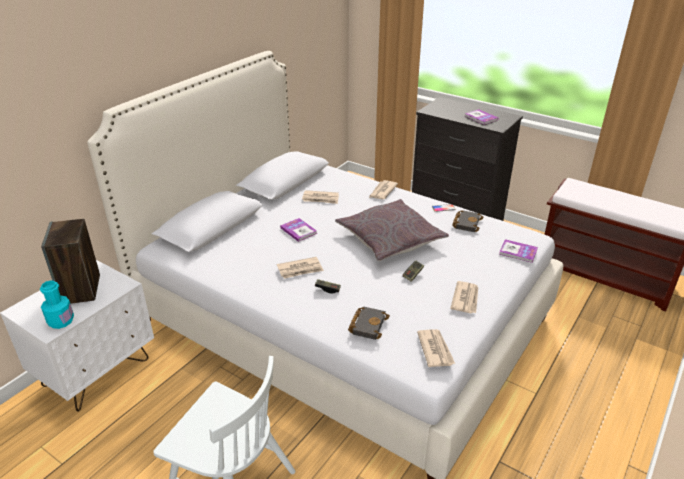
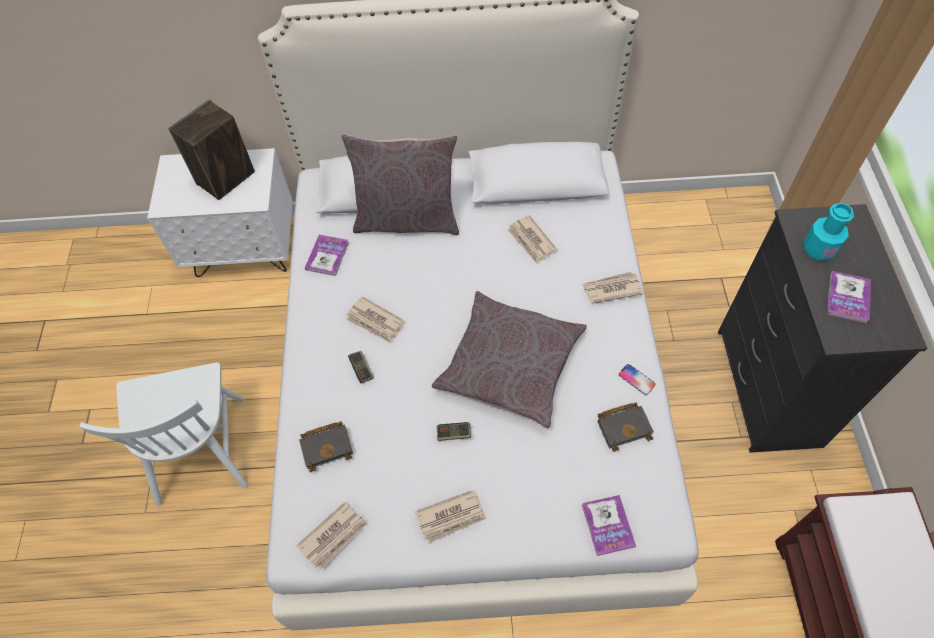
camera: 55 degrees right, 25 degrees up
(61, 321) = (178, 202): turquoise bottle -> turquoise bottle (819, 249)
(244, 228) = (407, 219): none -> grey pillow
(298, 230) = (446, 268): book -> book (327, 256)

